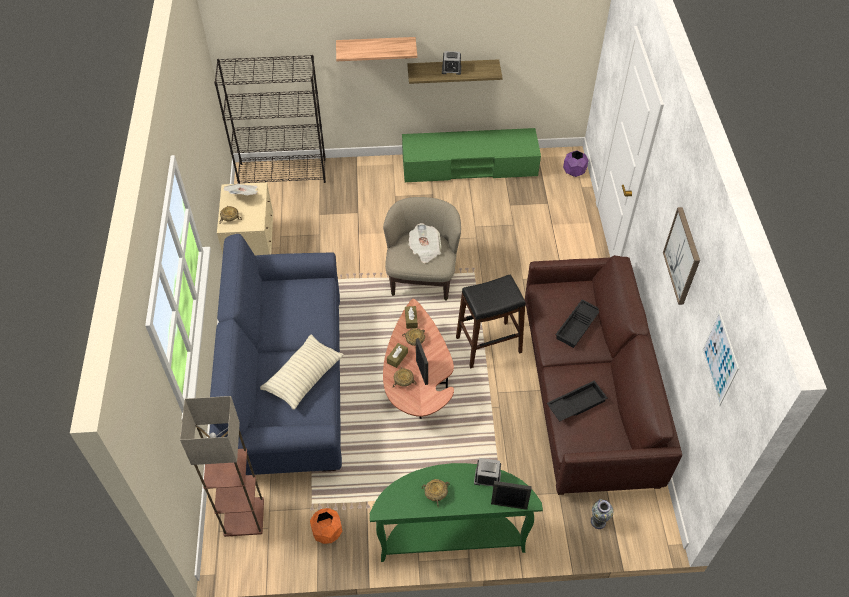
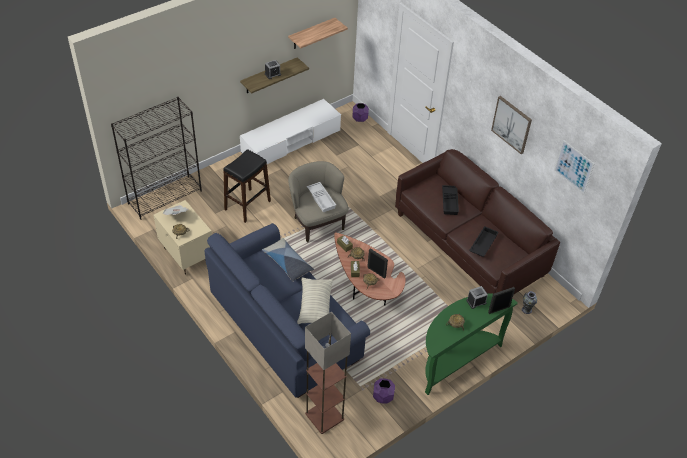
camera: 35 degrees left, 5 degrees down
(316, 309) = (287, 263): none -> pillow
(327, 532) = (382, 397): orange planter -> purple planter
(376, 48) = (219, 77): shelf -> shelf (311, 34)
(425, 249) = (322, 199): newspaper -> white tray
(469, 166) = (291, 141): green tv stand -> white tv stand
(489, 344) = (390, 243): black stool -> black stool (247, 205)

